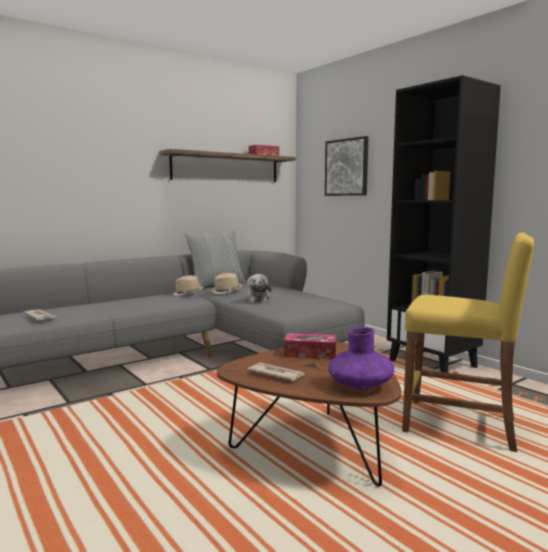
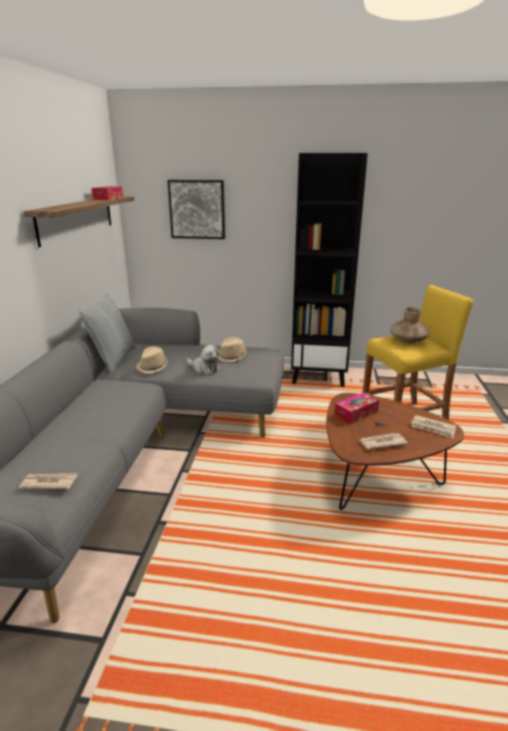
camera: 45 degrees left, 15 degrees up
(188, 294) = (119, 382): beige hat -> beige hat (232, 357)
(360, 385) = (433, 428): purple vase -> newspaper
(457, 300) = (408, 340): none -> brown vase

